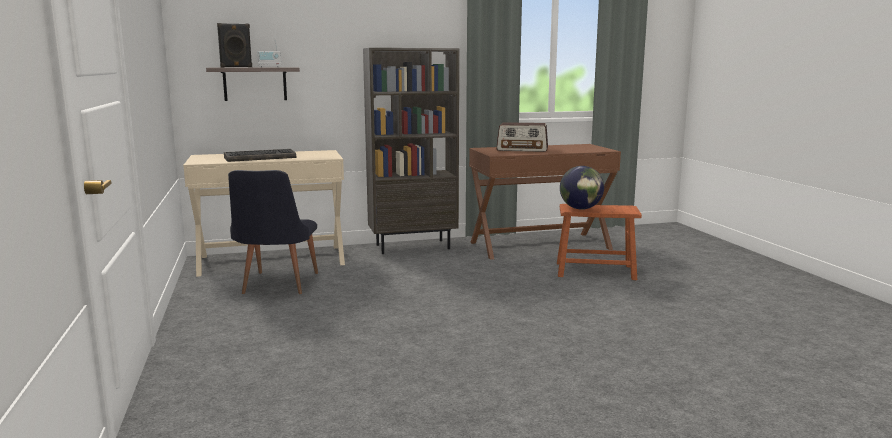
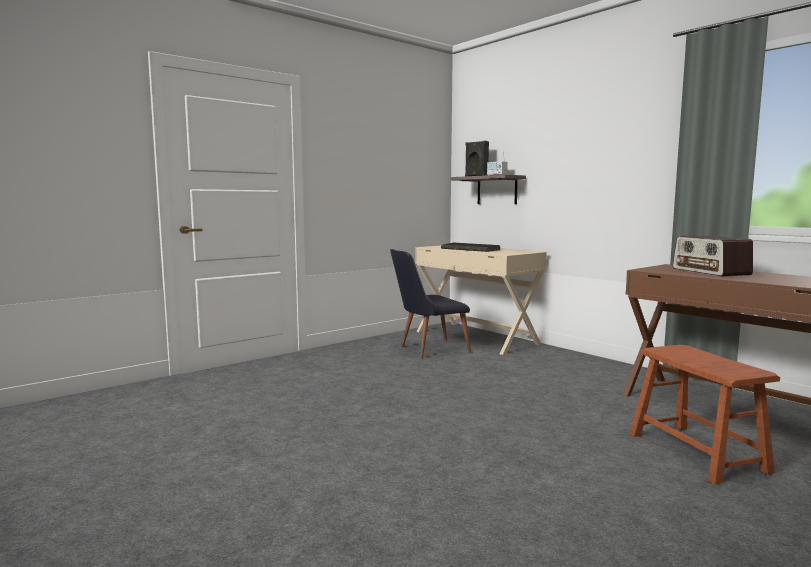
camera: 65 degrees right, 5 degrees down
(413, 246) = (594, 363): brown bookcase -> none
(580, 209) = (676, 353): globe -> none

